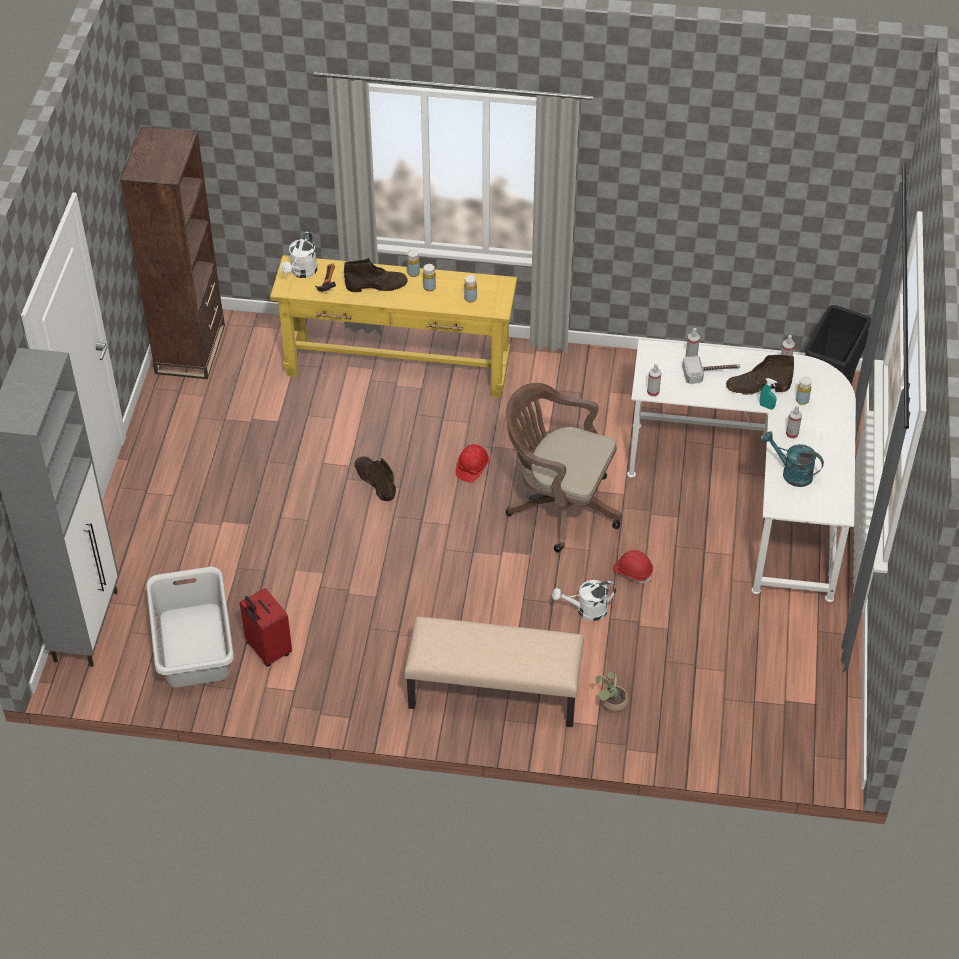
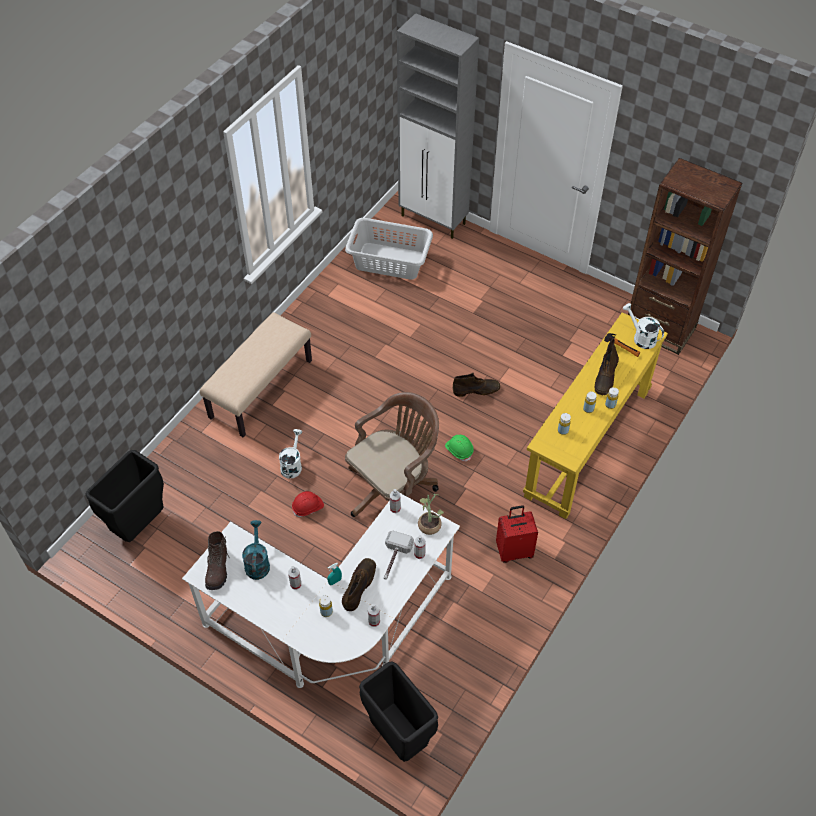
camera: 115 degrees right, 5 degrees up
(267, 650) = (365, 292): red suitcase -> red suitcase (514, 550)
(472, 468) = (459, 450): red hard hat -> green hard hat
(611, 704) = (211, 446): potted plant -> potted plant (429, 523)
(763, 720) = (140, 526): none -> black trash can
(791, 473) = (257, 562): turquoise watering can -> turquoise watering can turned 60 degrees counterclockwise
(822, 501) = (218, 569): none -> brown boot

